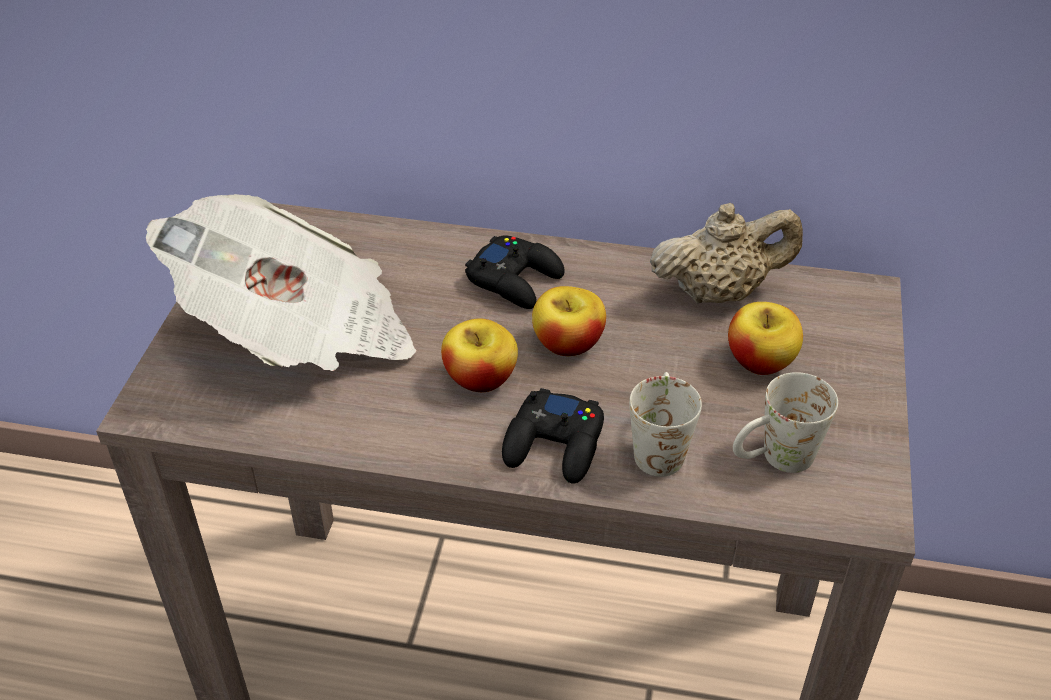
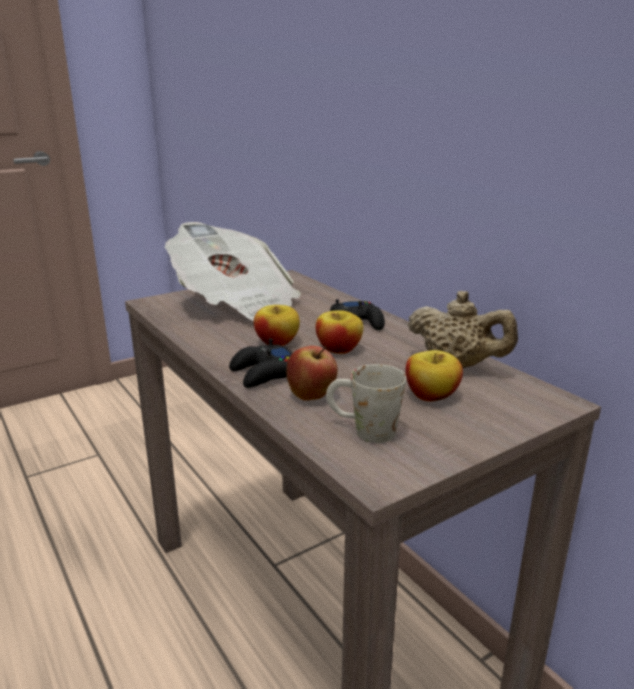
camera: 45 degrees right, 20 degrees down
(658, 445) = (312, 396): white mug -> apple

